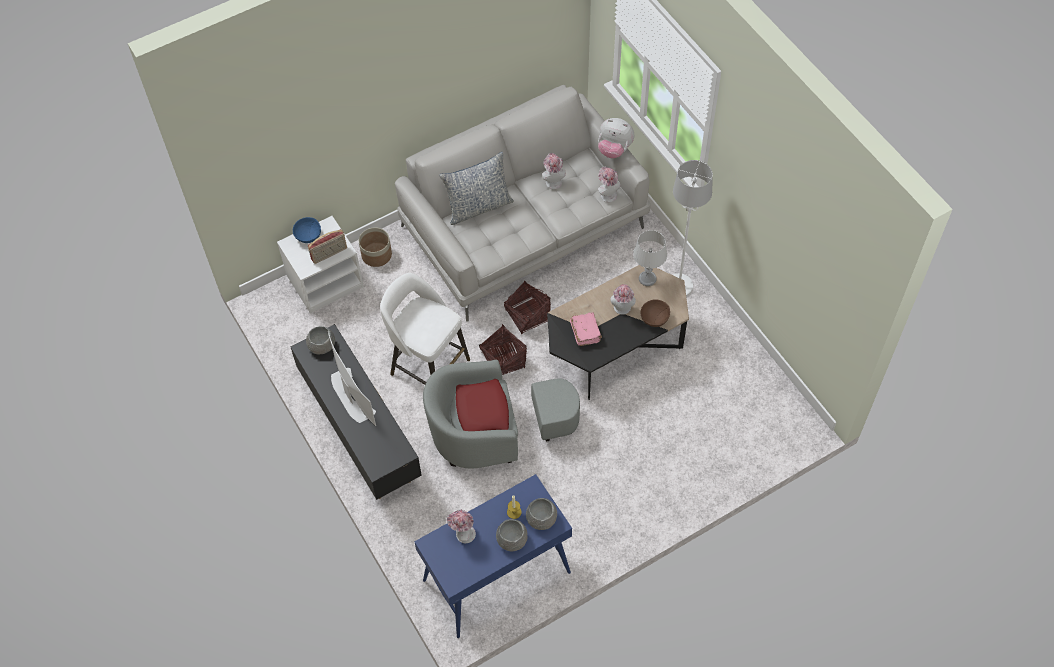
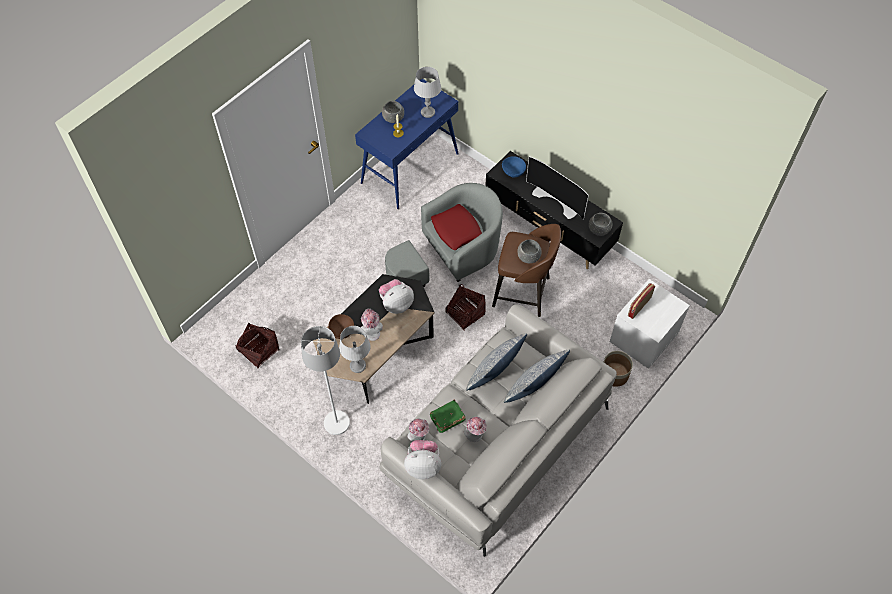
camera: 160 degrees right, 0 degrees up
(308, 236) = (666, 317): blue bowl -> blue bowl (513, 172)
(428, 365) = (523, 292): white stool -> brown stool
(462, 534) = (427, 112): hat -> grey table lamp
(511, 230) = (494, 374): none -> pillow
(527, 315) = (460, 357): basket -> basket (259, 351)
(541, 518) = (378, 134): grey bowl -> grey bowl (528, 256)
(574, 202) = (447, 419): none -> green book
(585, 332) = (396, 304): pink book -> plush toy

